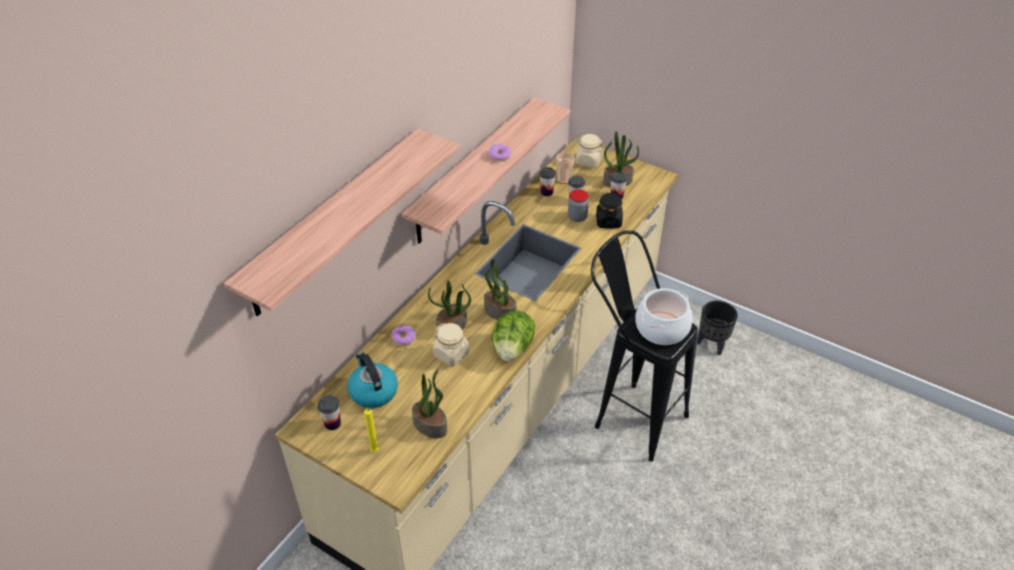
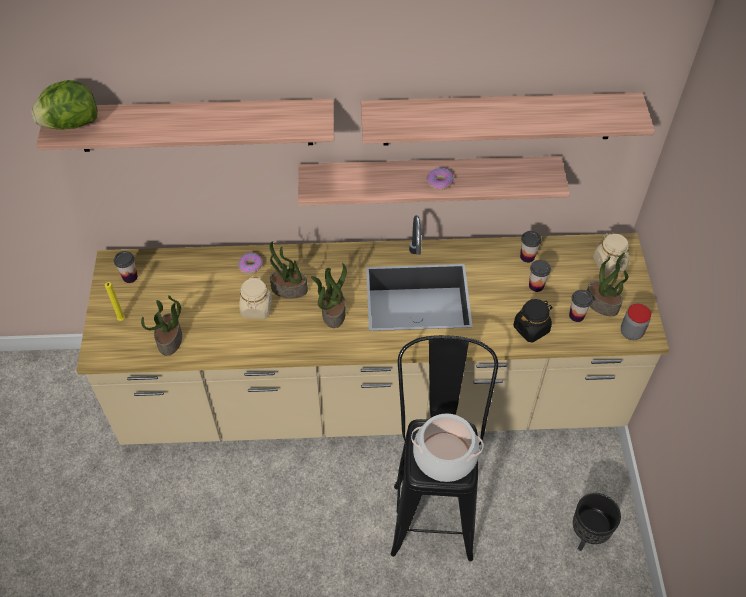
camera: 55 degrees right, 10 degrees up
(373, 391) = (179, 281): kettle -> none
(503, 85) = (498, 119): none -> shelf
(512, 349) = (296, 347): lettuce -> lettuce (71, 124)
(564, 179) = (560, 259): cup -> none
(577, 217) = (513, 300): jar -> jar (631, 332)

